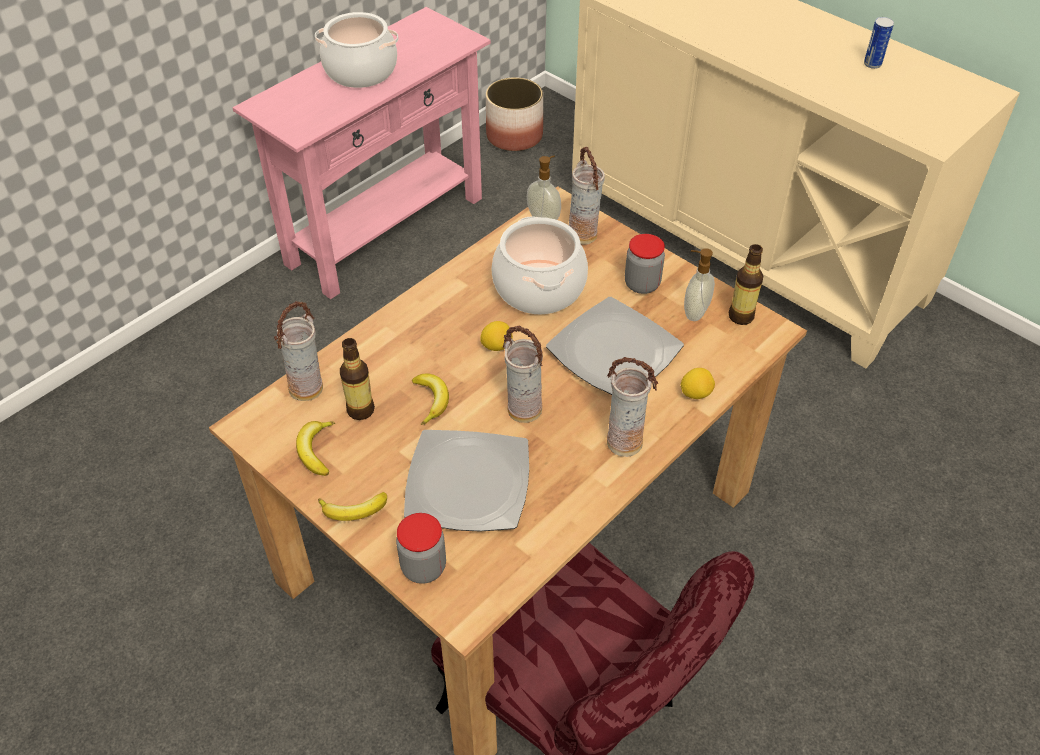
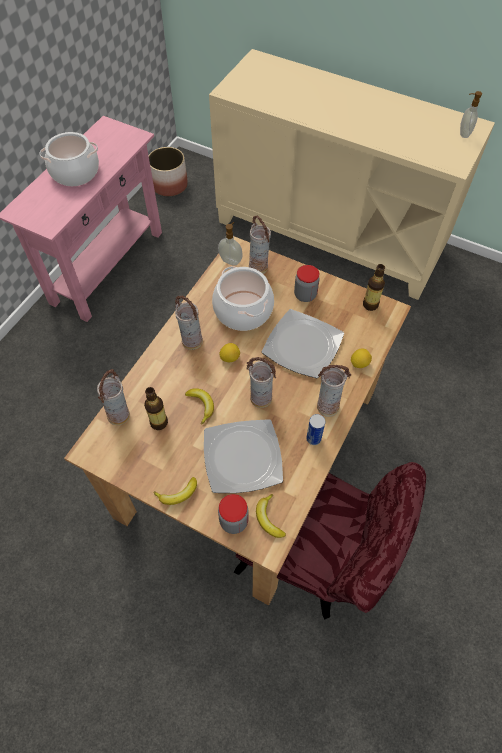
camera: 15 degrees left, 10 degrees up
(316, 450) = (140, 458): banana -> banana (269, 518)
(447, 314) = (191, 342): none -> vase
(694, 312) = (342, 307): soap dispenser -> soap dispenser (463, 133)
(872, 64) = (405, 117): can -> can (313, 438)

